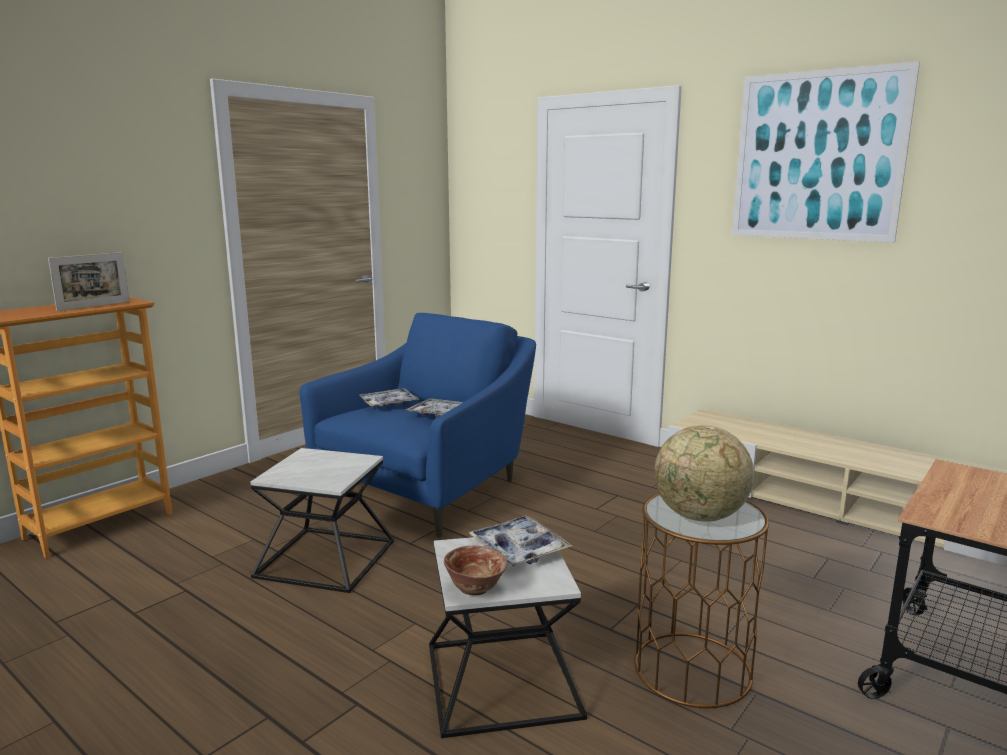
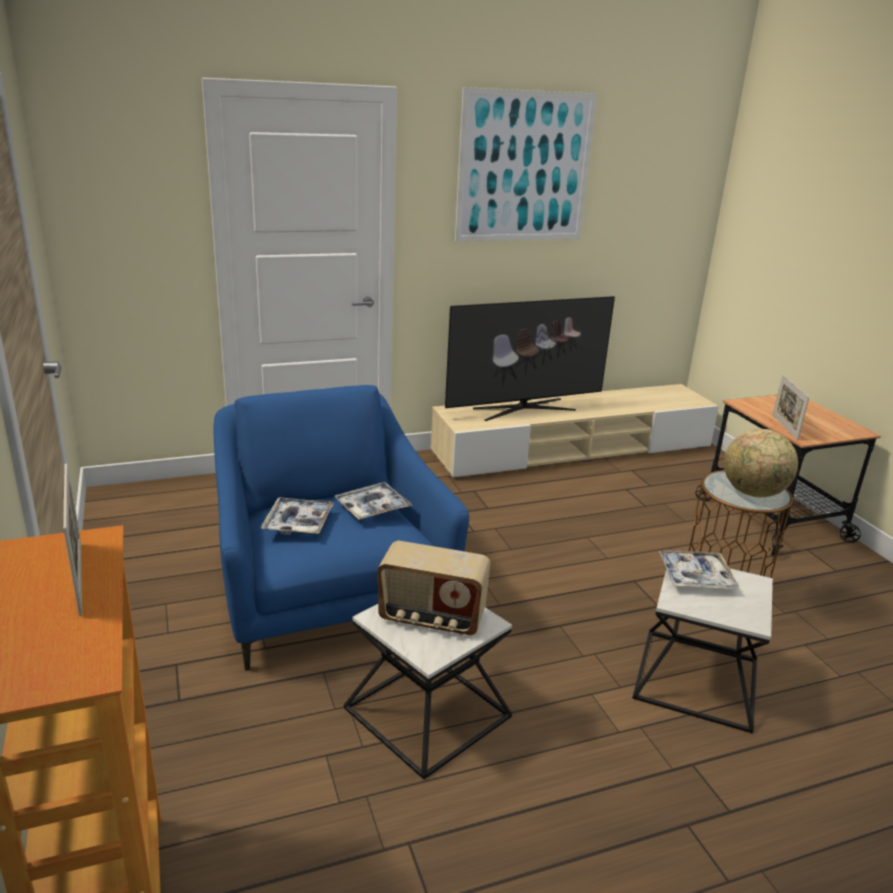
camera: 60 degrees left, 10 degrees up
(321, 467) = (431, 618): none -> radio
(475, 588) = (750, 615): bowl -> none
(783, 435) = (523, 409): none -> television
(939, 500) = (785, 427): none -> picture frame

